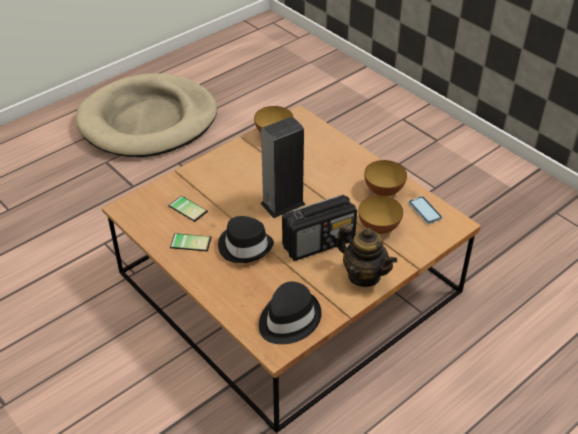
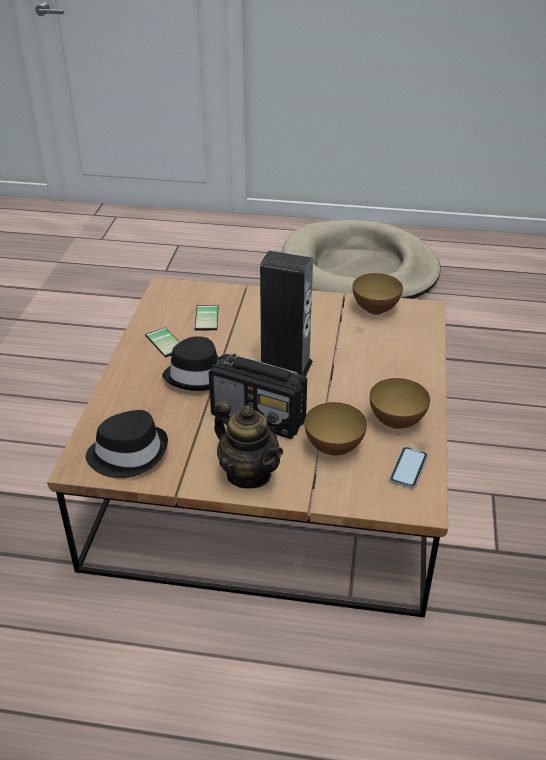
camera: 50 degrees right, 5 degrees down
(364, 275) = (248, 474): teapot -> teapot turned 45 degrees counterclockwise

